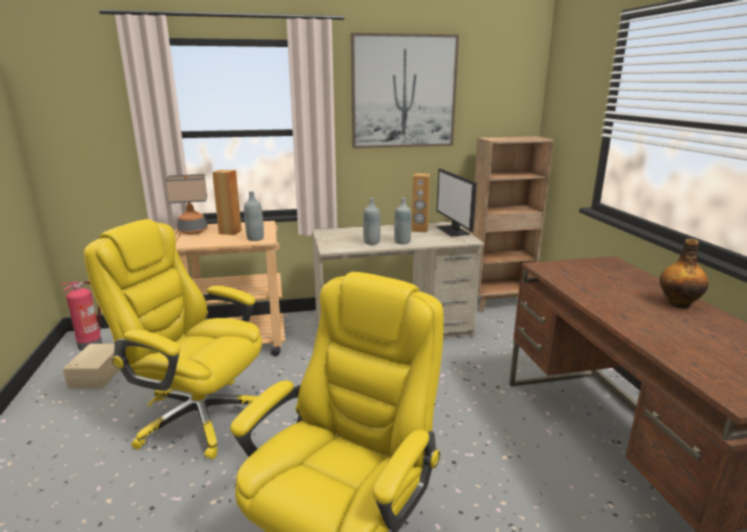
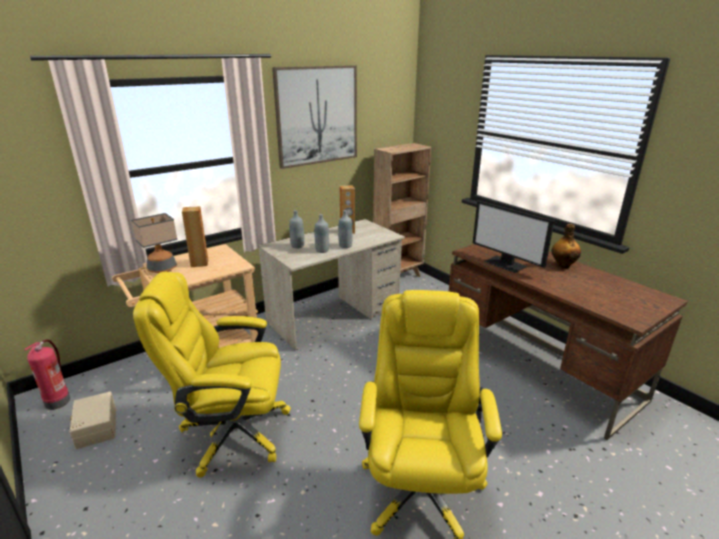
camera: 25 degrees left, 5 degrees up
(255, 238) = (232, 266): grey bottle -> grey bottle (297, 246)
(454, 230) = (373, 228): monitor -> monitor (506, 264)

